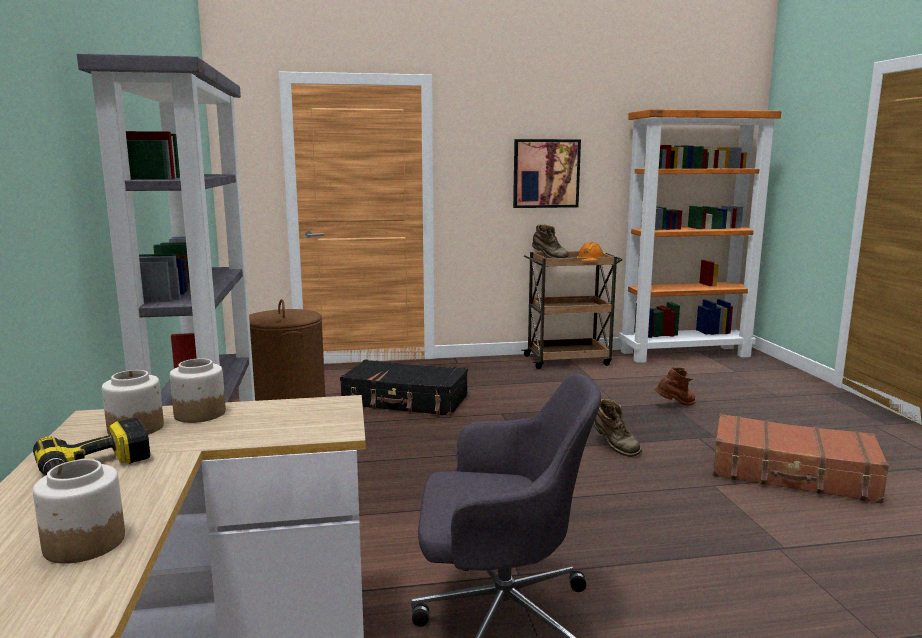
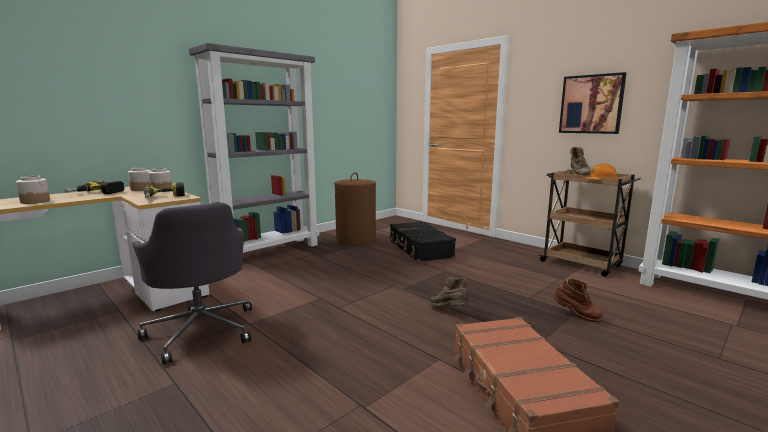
camera: 55 degrees right, 0 degrees up
(311, 416) = (164, 197): none -> power drill
(614, 447) = (449, 312): brown boot -> brown boot turned 120 degrees clockwise

